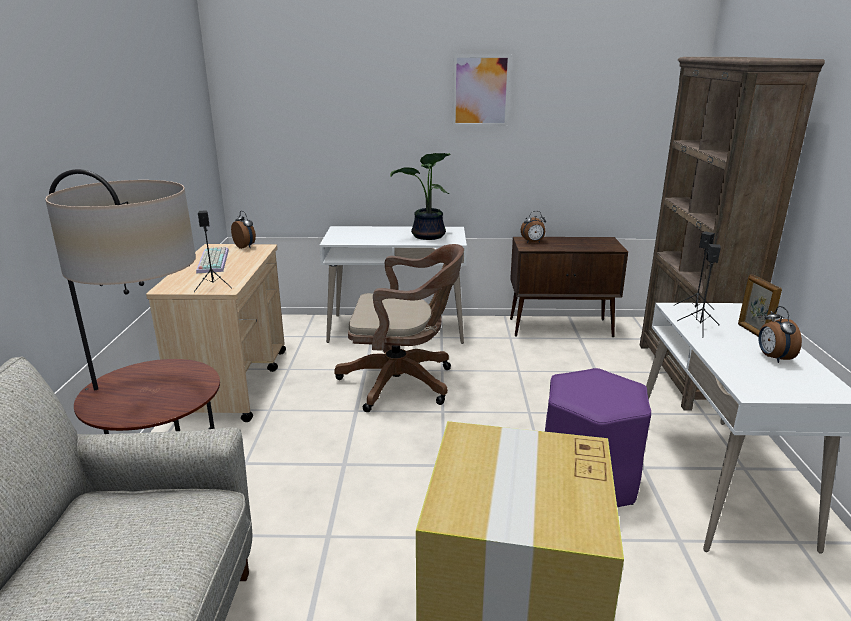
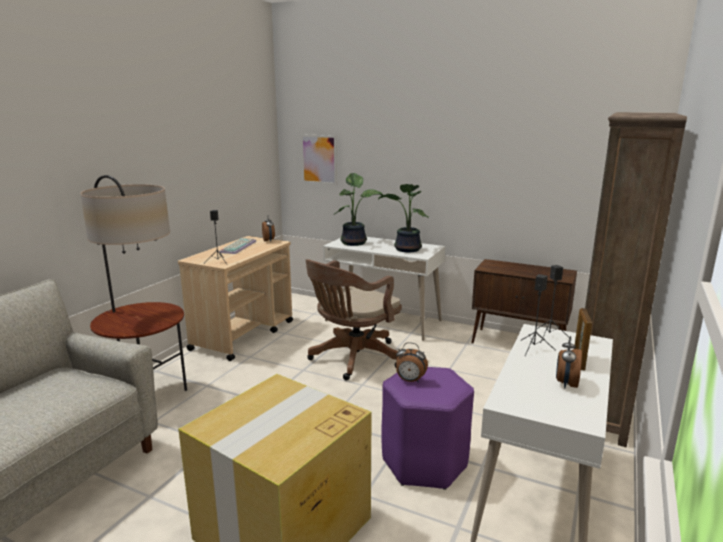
camera: 25 degrees right, 5 degrees down
(354, 235) = (355, 242): none -> potted plant
(403, 383) = (352, 359): brown office chair -> brown office chair turned 105 degrees clockwise
(481, 90) = (463, 137): picture -> picture (319, 159)
(533, 242) = (495, 265): alarm clock -> alarm clock (410, 380)

